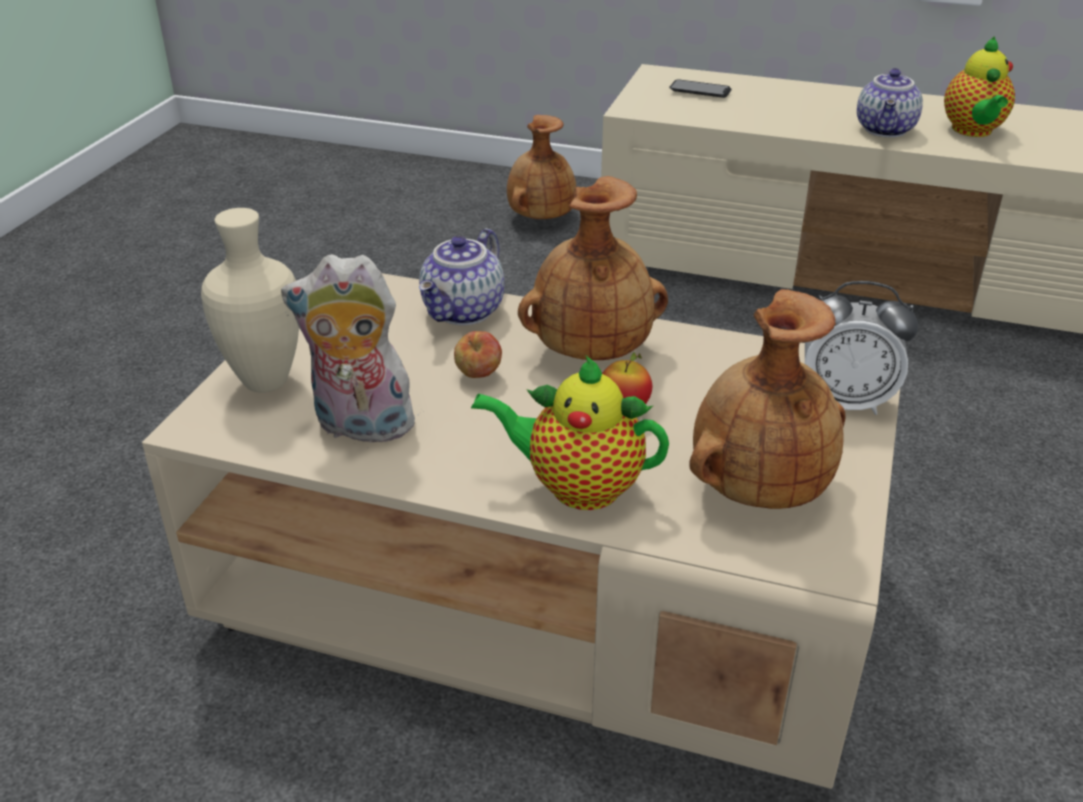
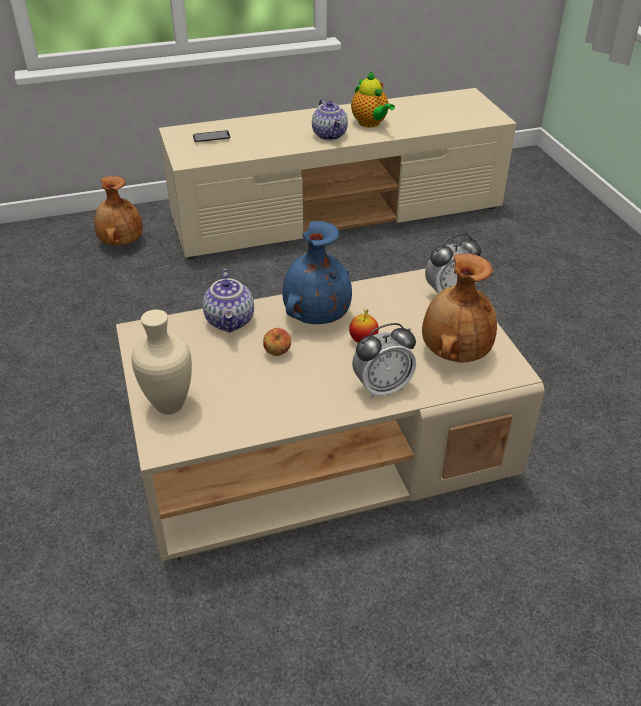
camera: 35 degrees left, 5 degrees up
(360, 427) = (249, 407): plush toy -> none
(576, 487) = (382, 388): teapot -> alarm clock
(590, 350) = (316, 316): brown vase -> blue vase

